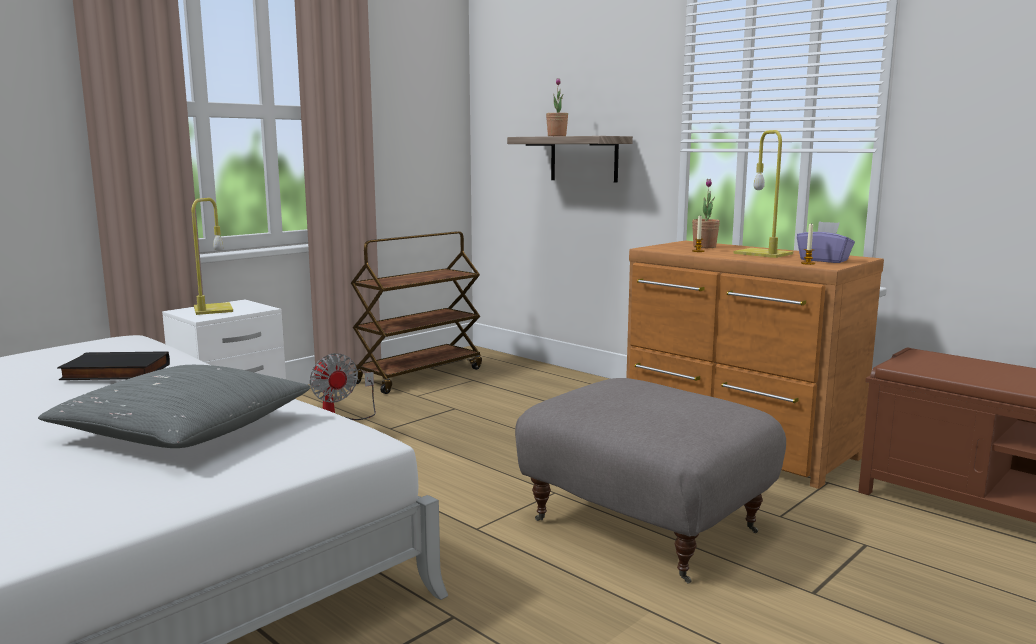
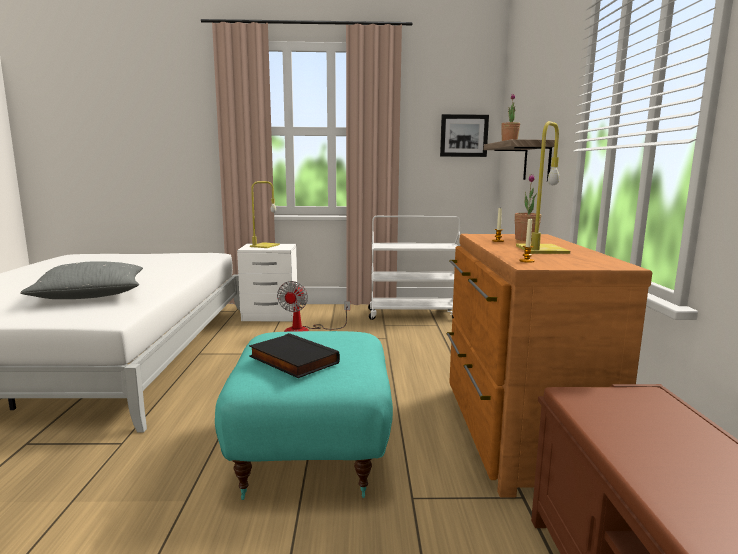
camera: 45 degrees right, 0 degrees up
(114, 373) = (155, 266): black book -> black book (291, 360)
(419, 375) = (413, 314): brown cart -> white cart
(433, 121) = (463, 135): none -> picture
(647, 525) = (313, 451): grey ottoman -> turquoise ottoman
(824, 260) = (562, 261): purple tissue box -> none

